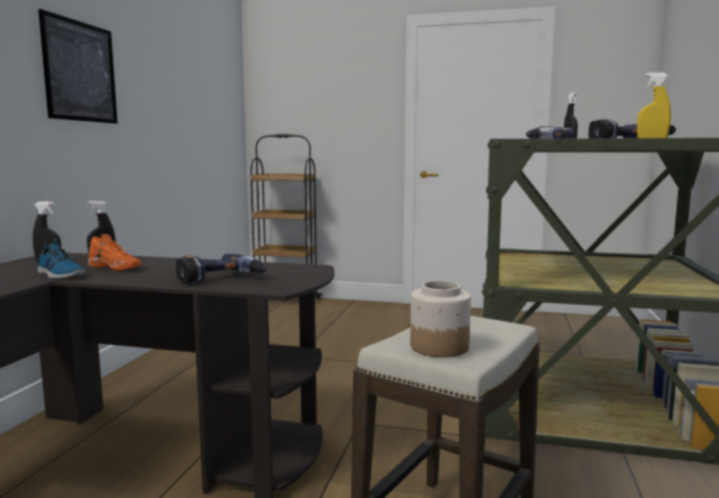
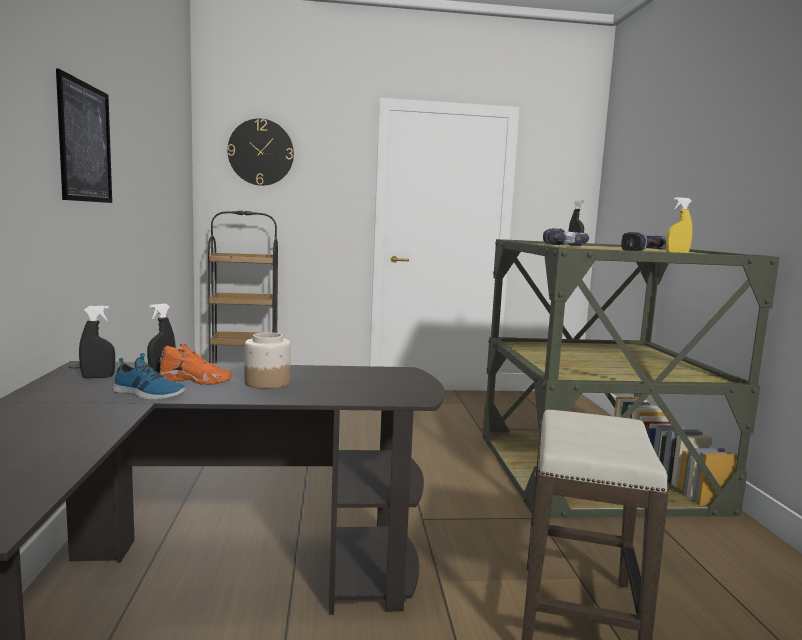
camera: 20 degrees left, 0 degrees up
(221, 280) = (342, 391): power drill -> none
(300, 79) = (261, 152): none -> wall clock
(438, 347) = (604, 447): jar -> jar (267, 383)

